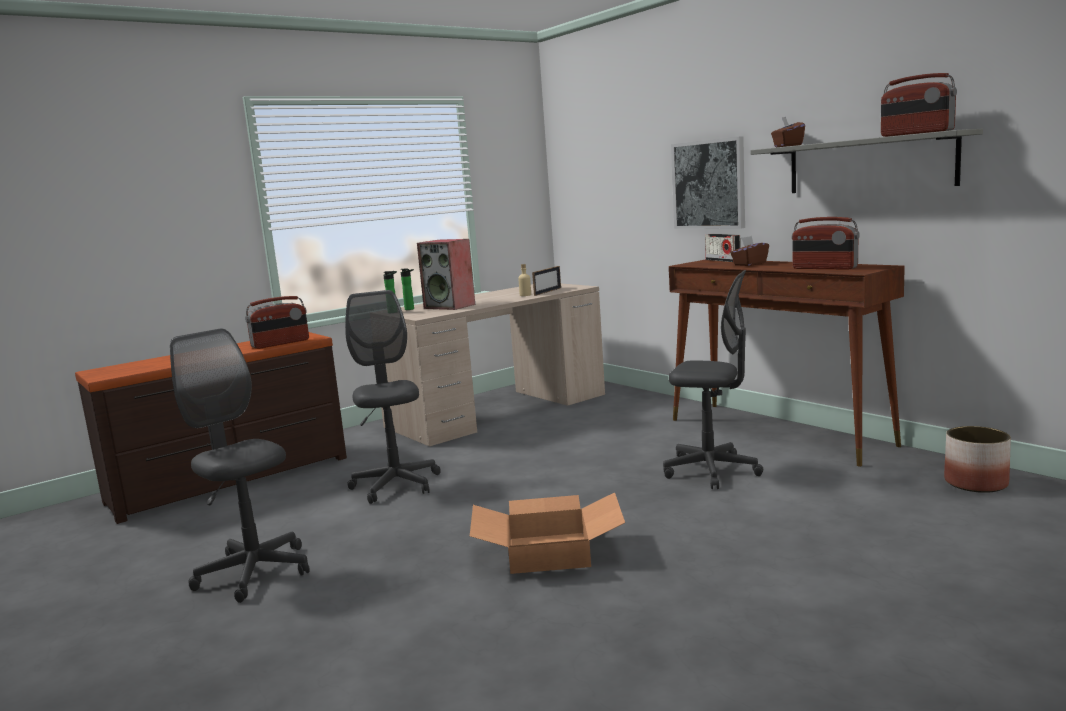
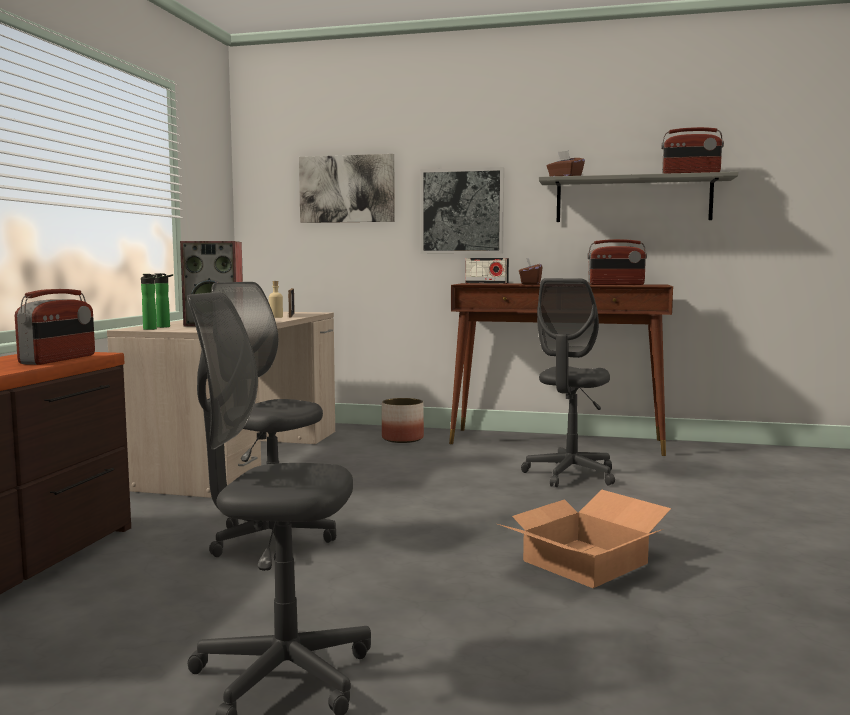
camera: 40 degrees left, 5 degrees down
(621, 166) = (347, 189): none -> picture
(711, 471) = (570, 475): grey office chair -> grey office chair turned 135 degrees clockwise
(976, 483) = (753, 455): planter -> planter (402, 438)

